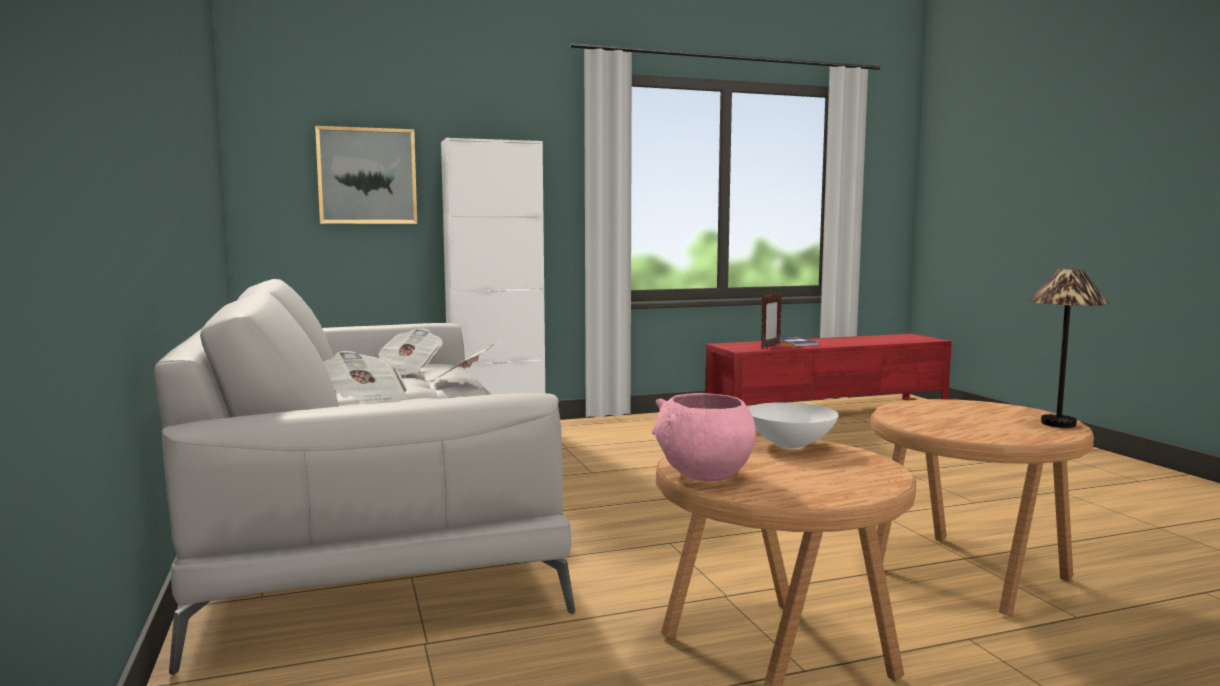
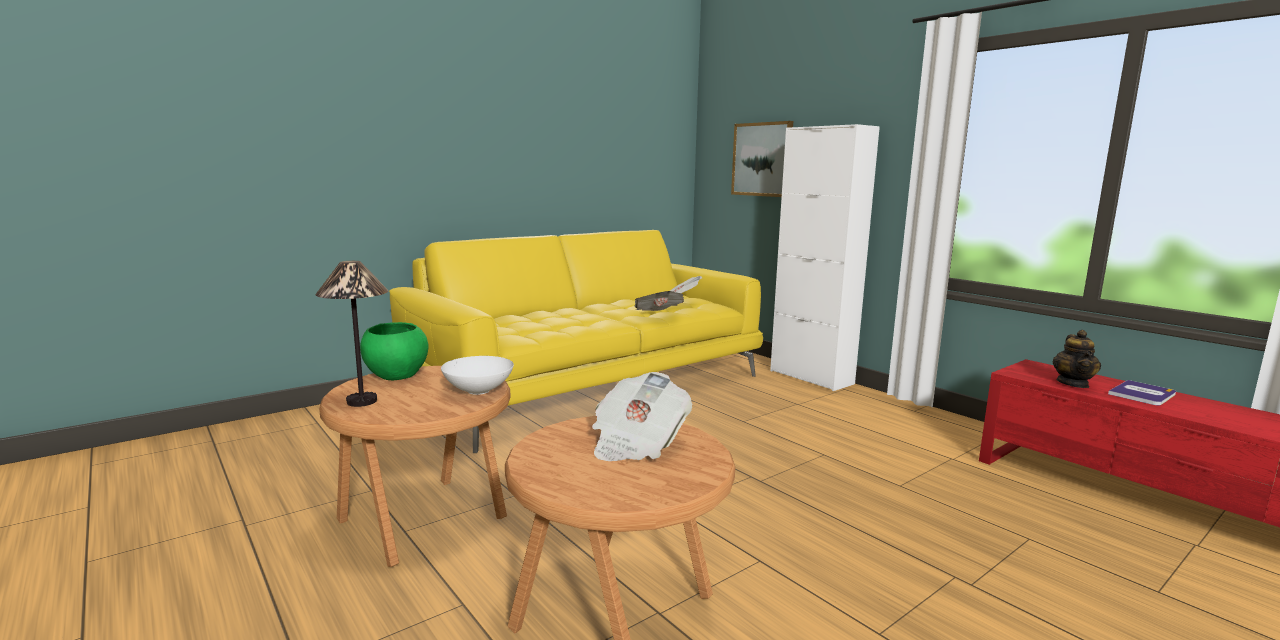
camera: 70 degrees right, 5 degrees up
(367, 403) = (570, 309): newspaper -> newspaper (636, 443)
(369, 519) = (589, 383): grey sofa -> yellow sofa
(704, 475) = (396, 375): pink bowl -> green bowl
(770, 346) = (1073, 383): picture frame -> teapot
(1057, 424) = (621, 493): table lamp -> table lamp (361, 401)

